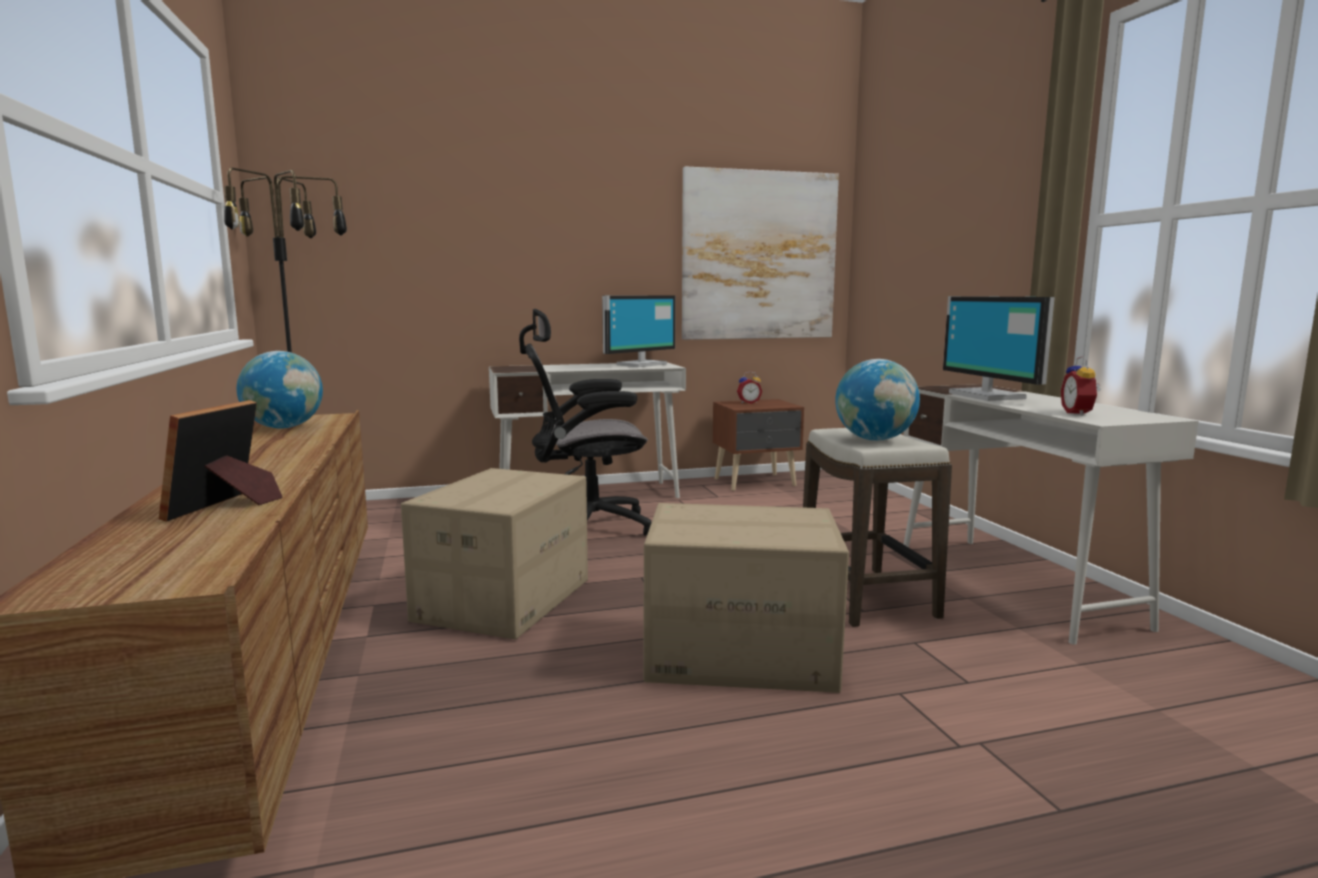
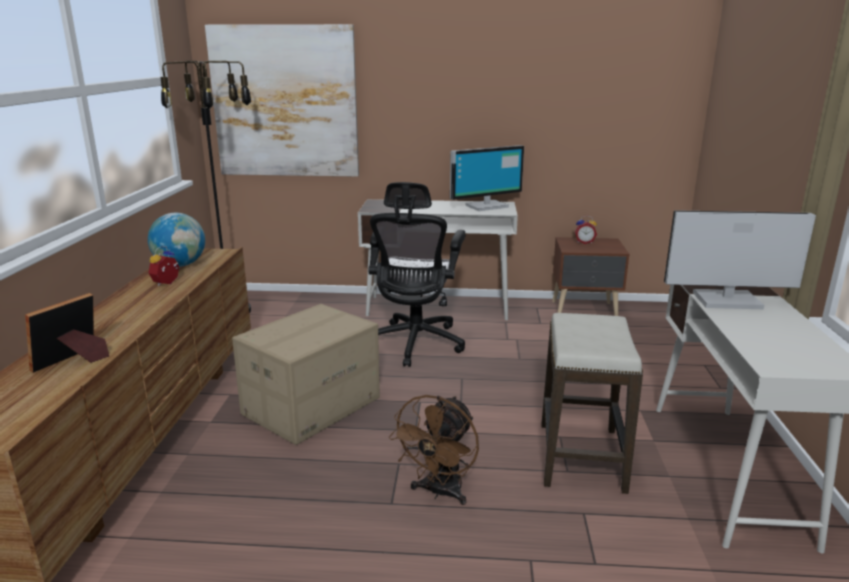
camera: 20 degrees right, 10 degrees up
(589, 528) = (415, 343): office chair -> office chair turned 90 degrees counterclockwise
(740, 653) = (439, 492): cardboard box -> brown fan
(759, 256) = (610, 109): picture -> picture (285, 102)
(875, 440) = (588, 338): globe -> none
(989, 396) = (728, 301): monitor -> monitor turned 90 degrees clockwise
(1079, 413) = (772, 349): alarm clock -> alarm clock (167, 283)

